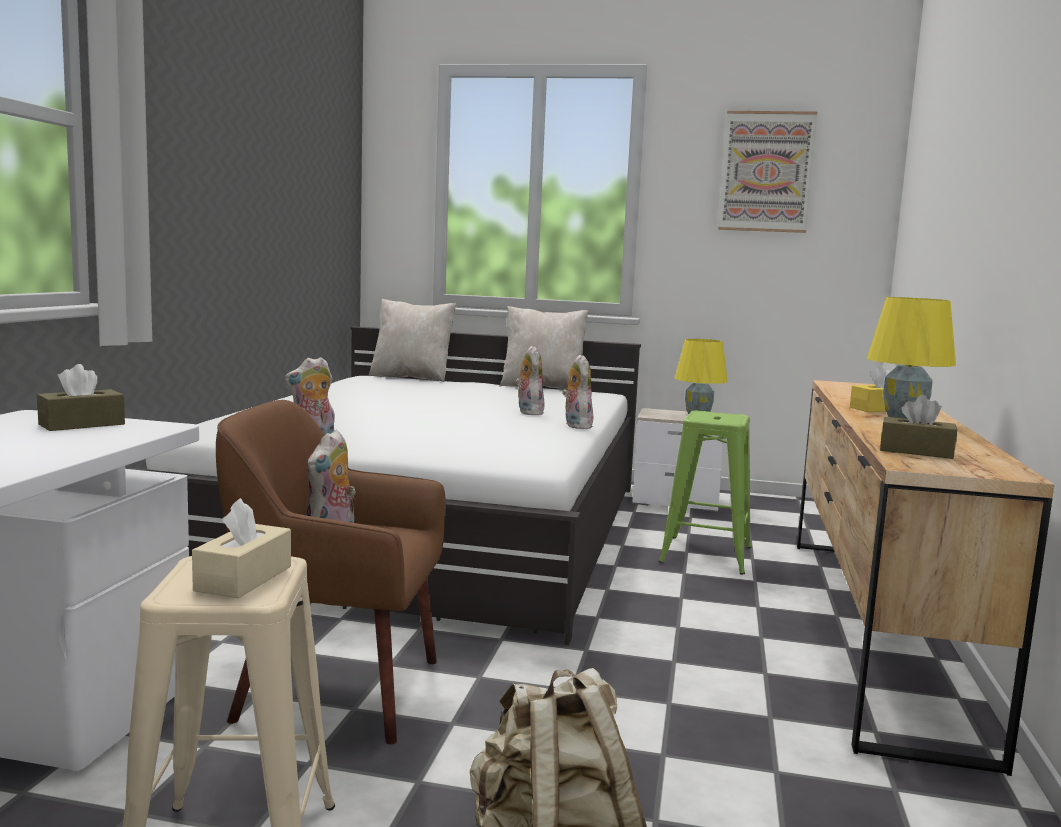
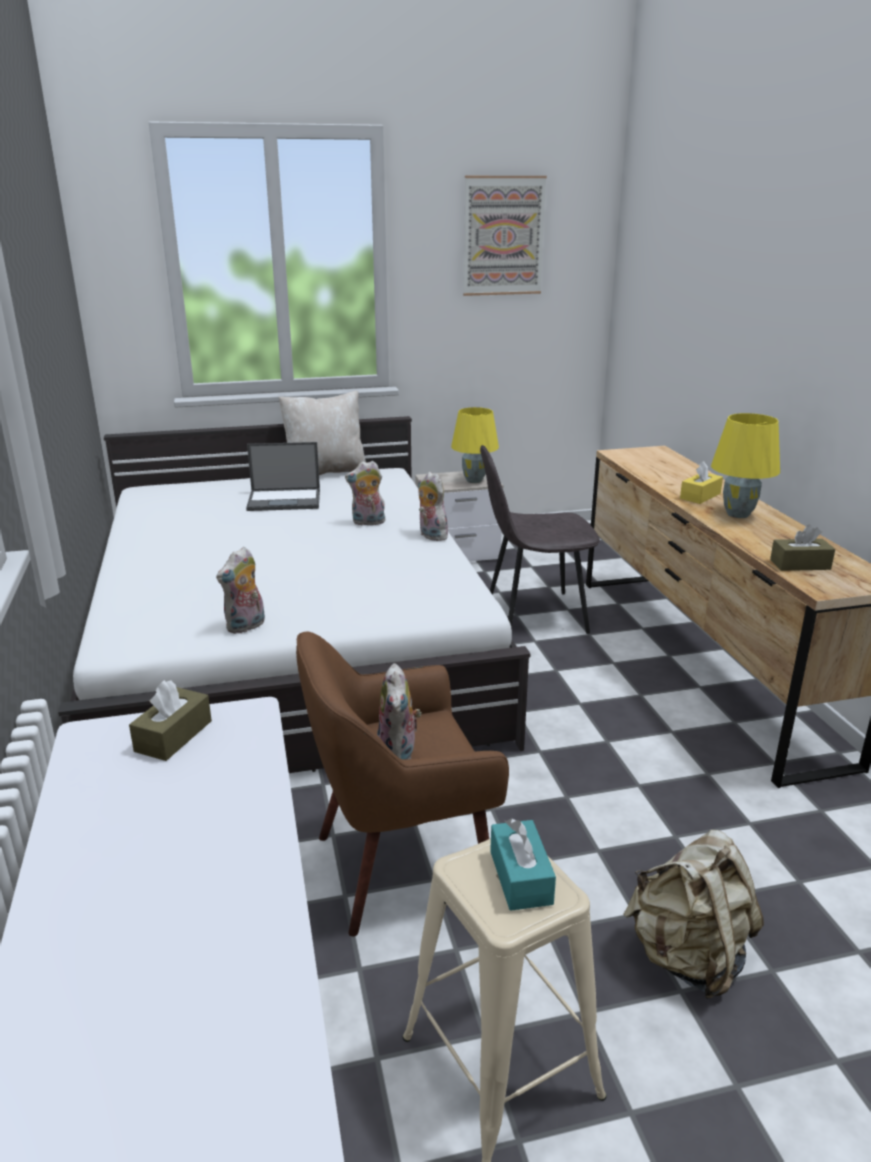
camera: 25 degrees left, 15 degrees up
(243, 578) = (520, 877): beige tissue box -> turquoise tissue box
(412, 377) = (187, 482): beige pillow -> none
(476, 394) = (285, 500): none -> laptop
(528, 412) = (368, 523): plush toy -> plush toy turned 60 degrees counterclockwise
(705, 555) = (533, 615): green stool -> grey chair

